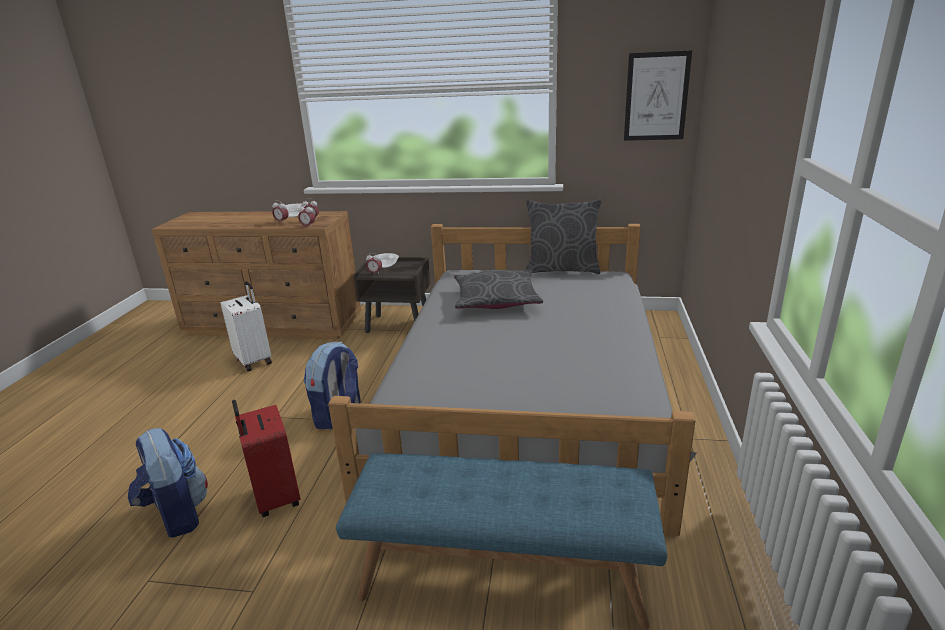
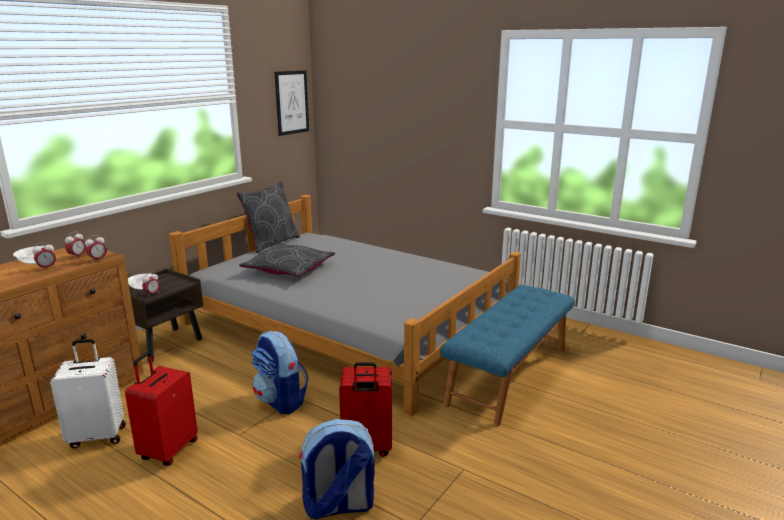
camera: 65 degrees left, 5 degrees down
(243, 395) = (168, 450): none -> red suitcase

